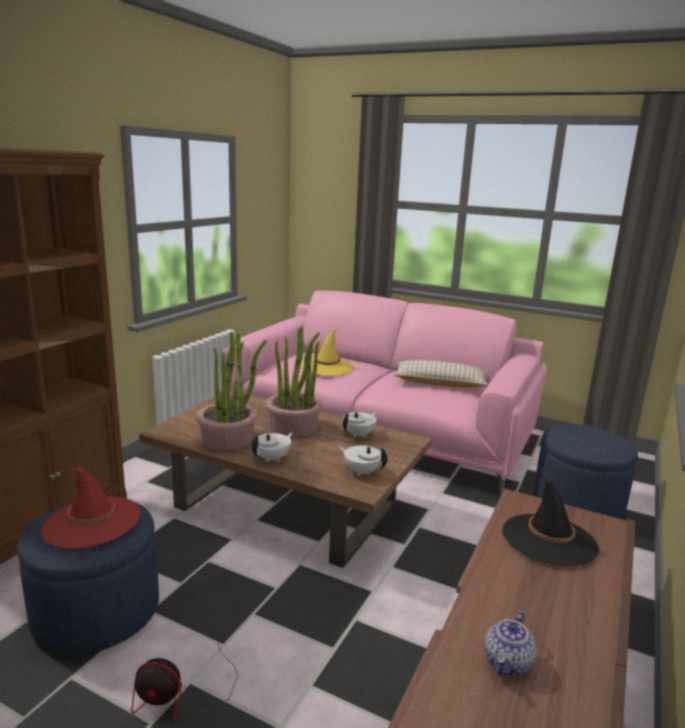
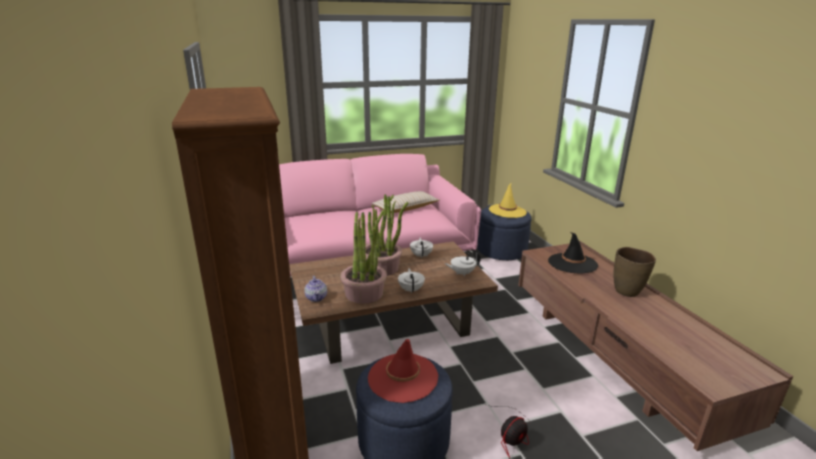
camera: 45 degrees left, 5 degrees up
(327, 367) = (328, 222): yellow hat -> yellow hat (507, 211)
(508, 663) = (640, 313): teapot -> teapot (316, 298)
(560, 624) = (627, 291): none -> brown vase

